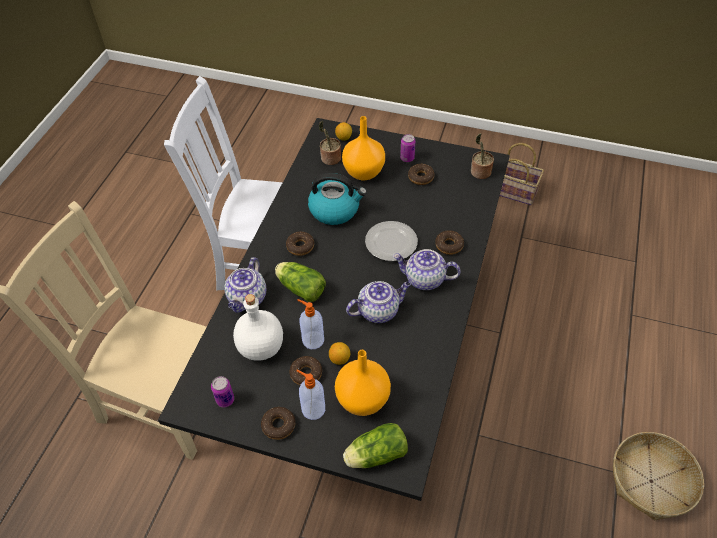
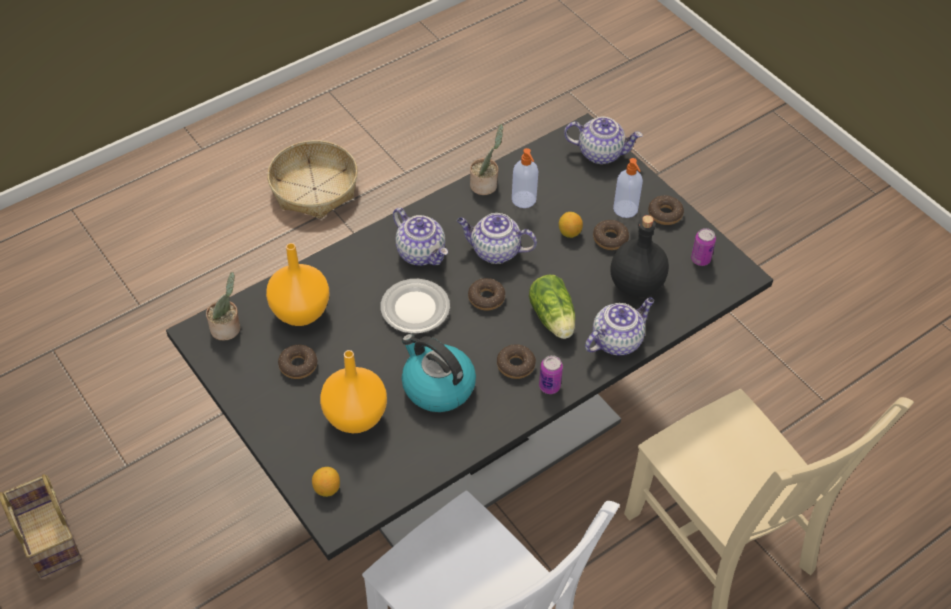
camera: 145 degrees left, 0 degrees up
(261, 346) = (635, 285): white bottle -> black bottle
(312, 340) = (581, 263): soap dispenser -> soap dispenser (524, 200)
(330, 159) = (376, 465): potted plant -> potted plant (485, 184)
(361, 400) = (578, 192): orange vase -> orange vase (302, 312)
(374, 455) = (601, 153): lettuce -> teapot
(407, 158) = (284, 402): can -> can (549, 386)
(449, 245) = (360, 270): donut -> donut (486, 298)

